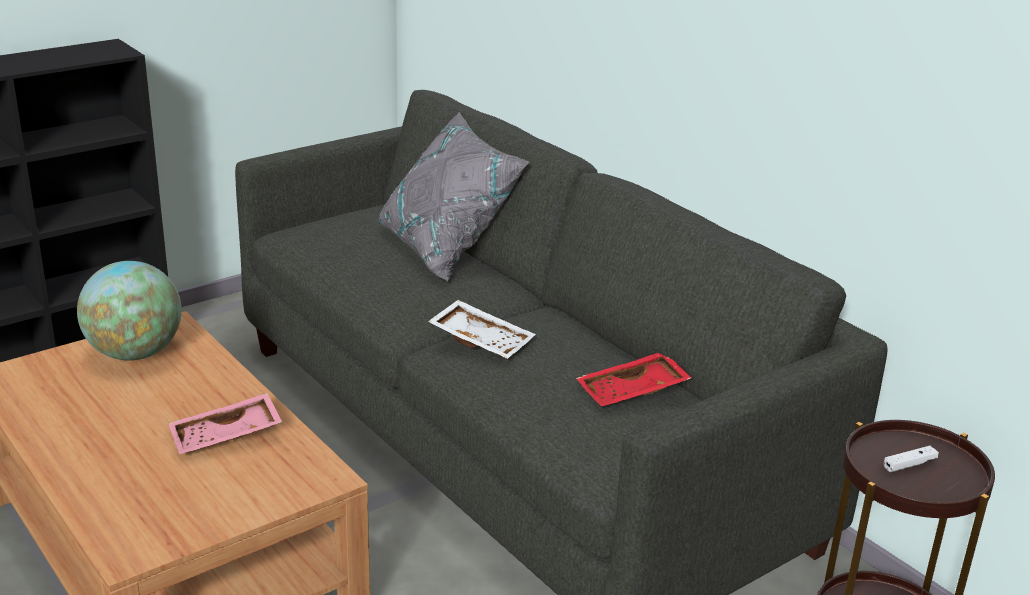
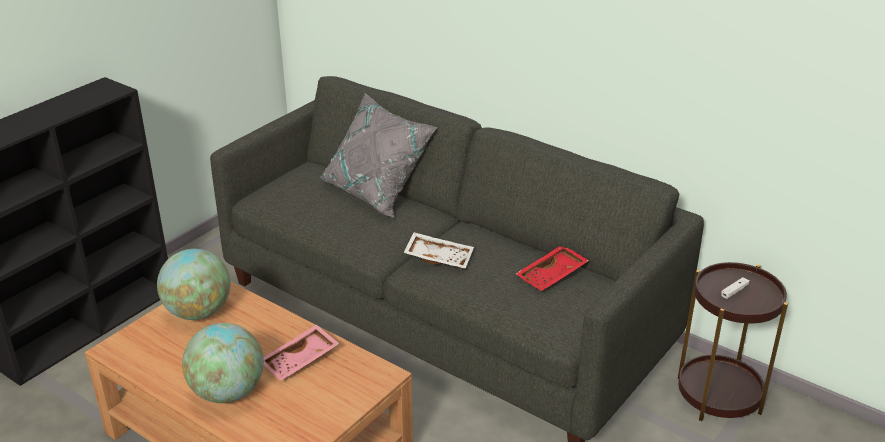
camera: 15 degrees left, 5 degrees up
(105, 456) = (227, 392): none -> globe

